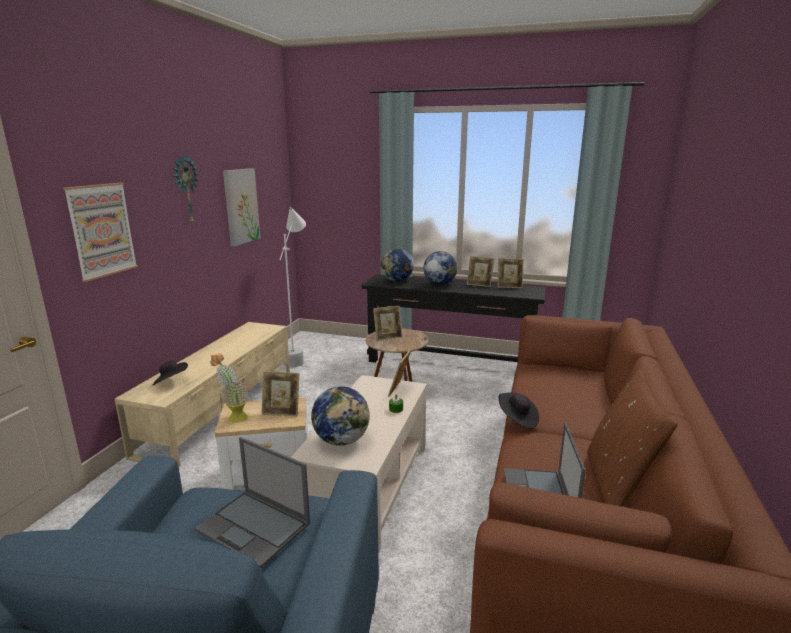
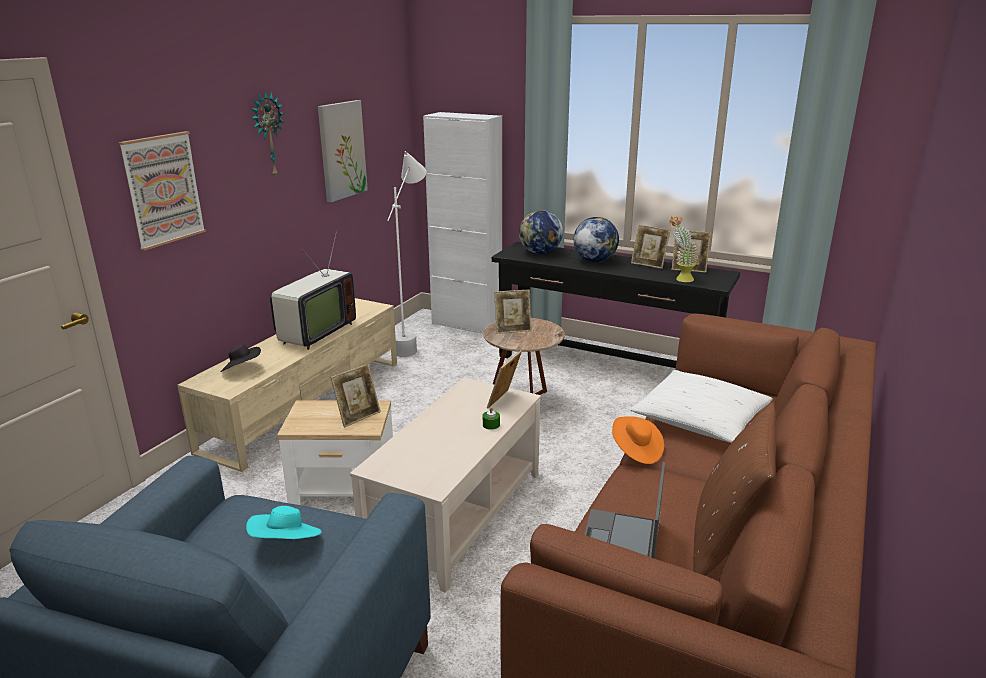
camera: 10 degrees right, 5 degrees up
(227, 350) = (314, 333): none -> television
(233, 417) = (301, 418): potted plant -> potted plant (680, 279)
(254, 527) = (286, 543): laptop -> turquoise hat
(281, 412) = (358, 416): picture frame -> picture frame turned 60 degrees counterclockwise
(337, 340) = (466, 325): none -> white cabinet
(342, 440) = (415, 457): globe -> none
(517, 419) = (636, 451): black hat -> orange hat
(555, 392) = (700, 420): none -> white pillow

